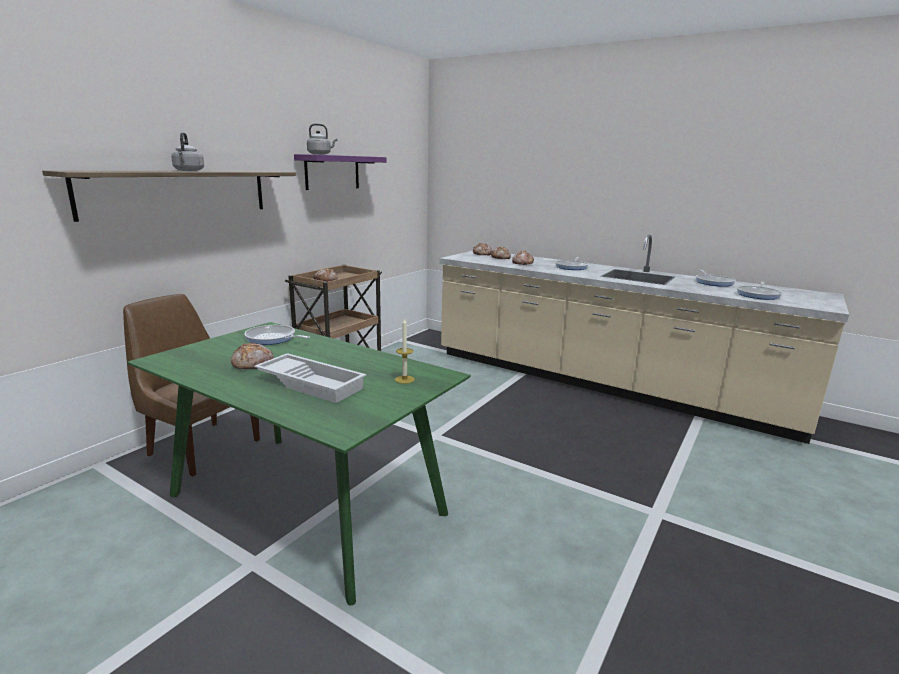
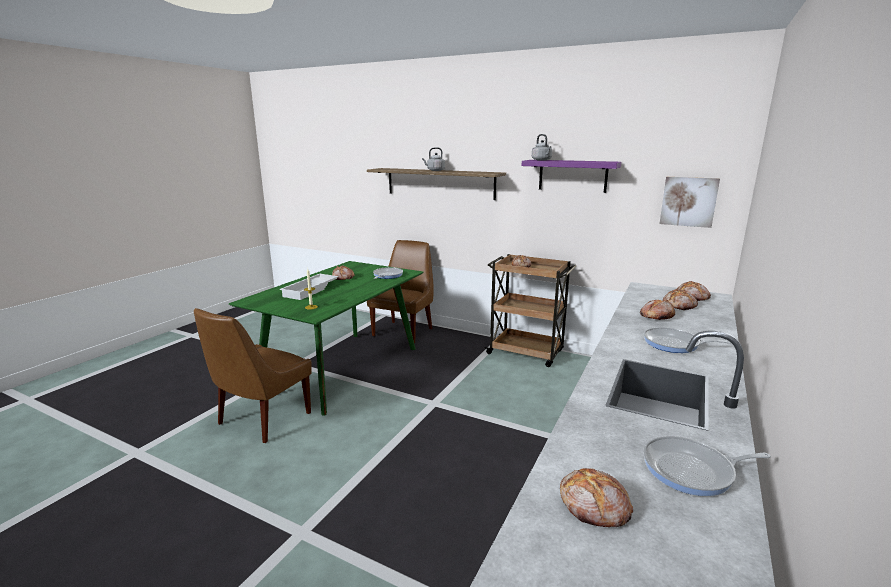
camera: 85 degrees right, 0 degrees up
(403, 190) = (688, 201): none -> picture
(452, 577) = (262, 420): none -> brown chair
(758, 295) = (594, 507): frying pan -> bread

